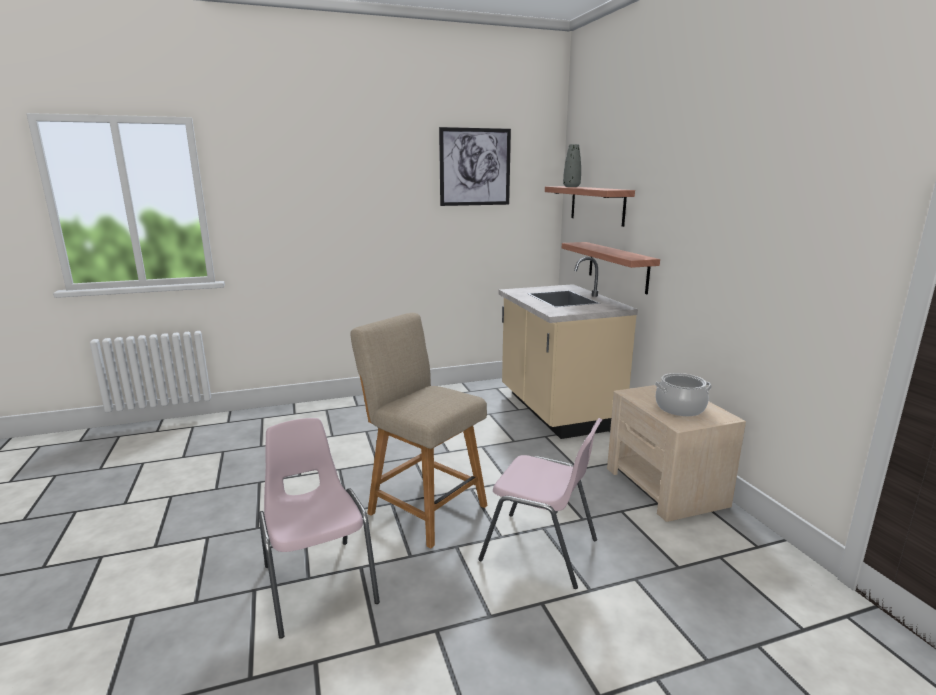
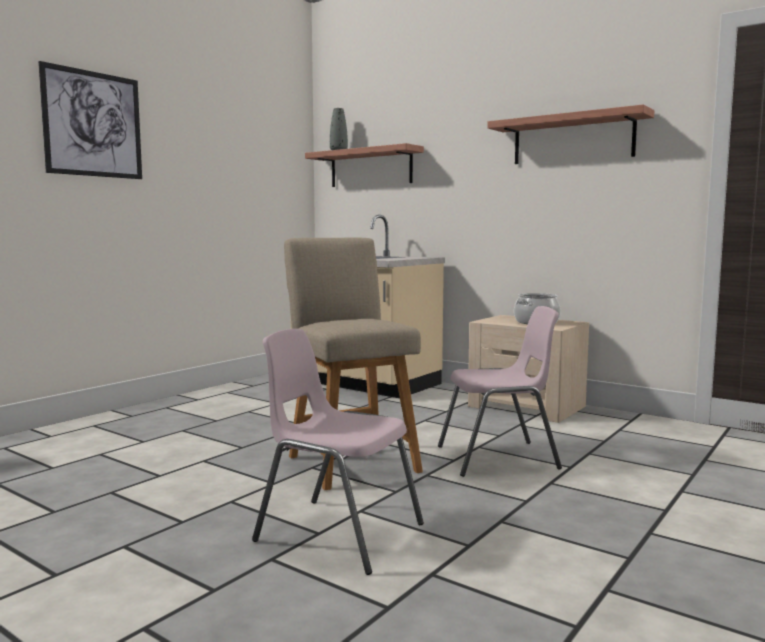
camera: 35 degrees left, 10 degrees down
(423, 507) = (350, 462): beige chair -> beige chair turned 60 degrees clockwise
(475, 167) = (237, 124): picture -> picture (93, 124)
(617, 266) = (408, 223): shelf -> shelf (572, 139)

